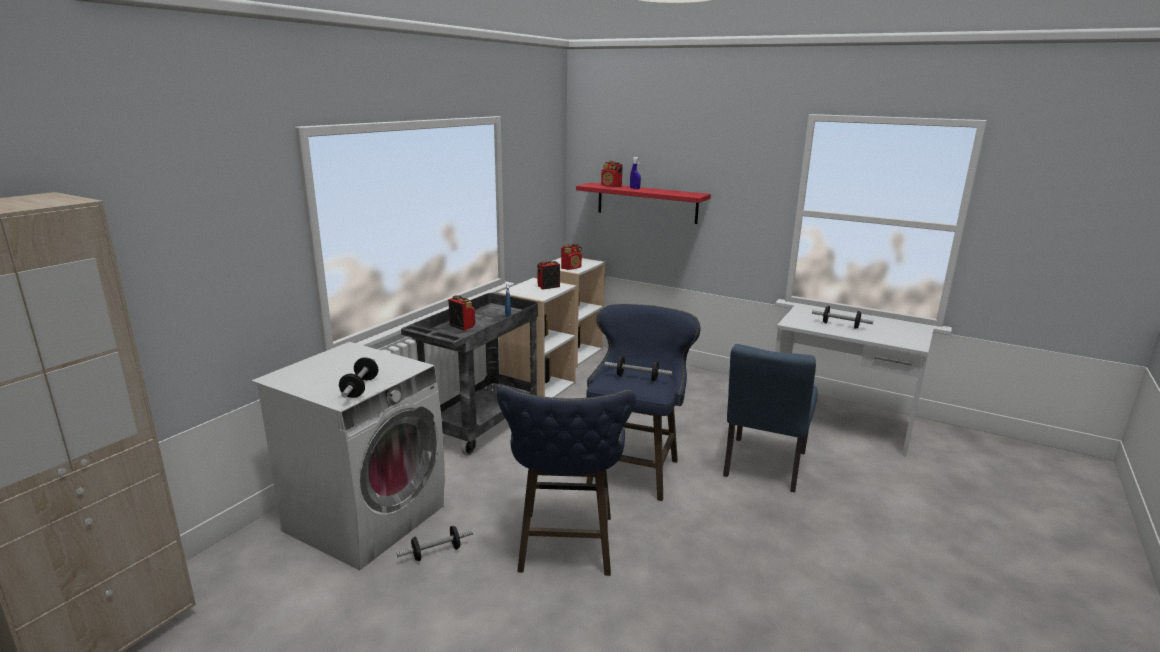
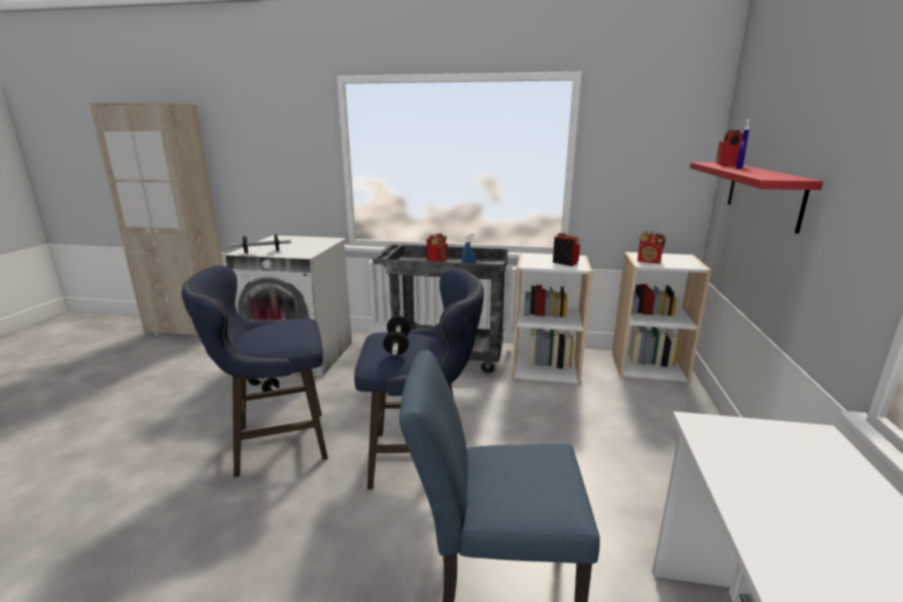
camera: 70 degrees right, 0 degrees up
(840, 325) = (790, 492): dumbbell -> none

